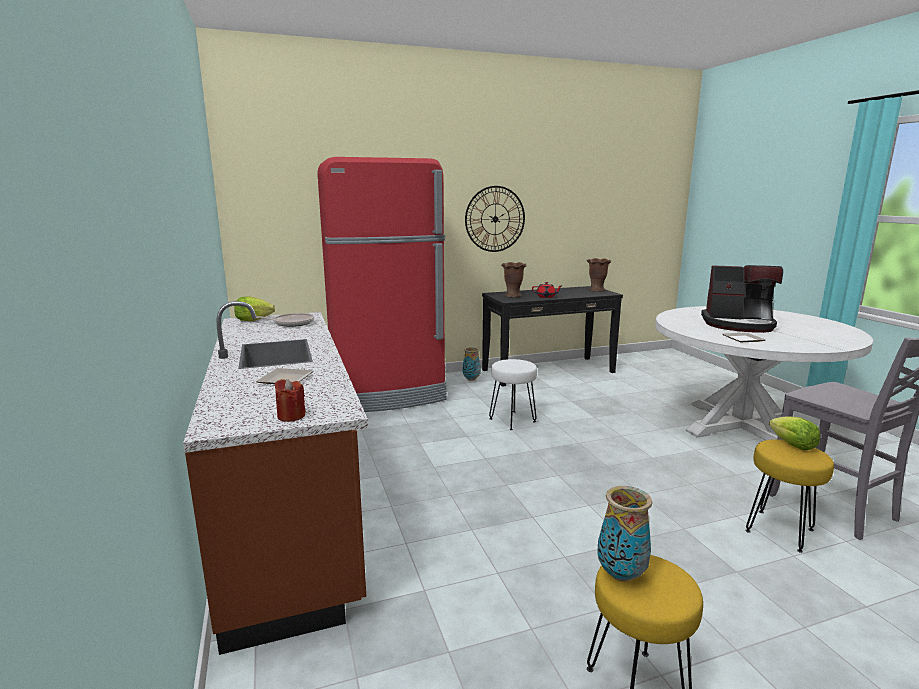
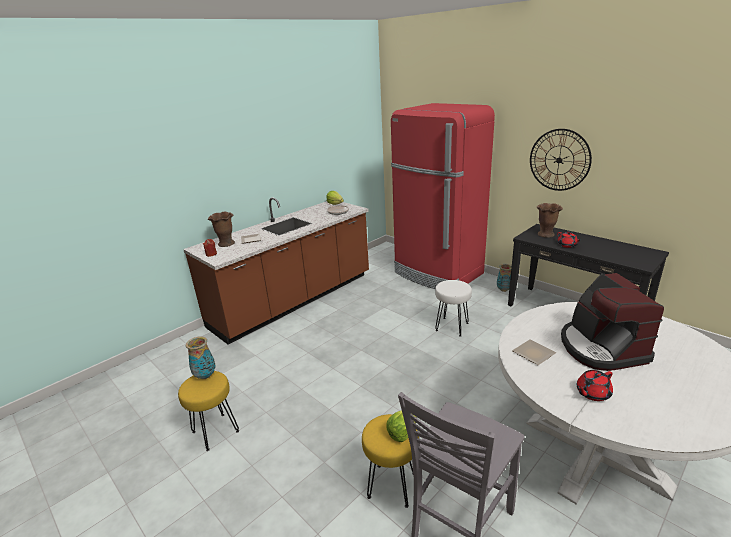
camera: 65 degrees right, 10 degrees up
(596, 290) = (646, 257): brown vase -> brown vase (226, 244)
(805, 339) = (592, 393): none -> red teapot

